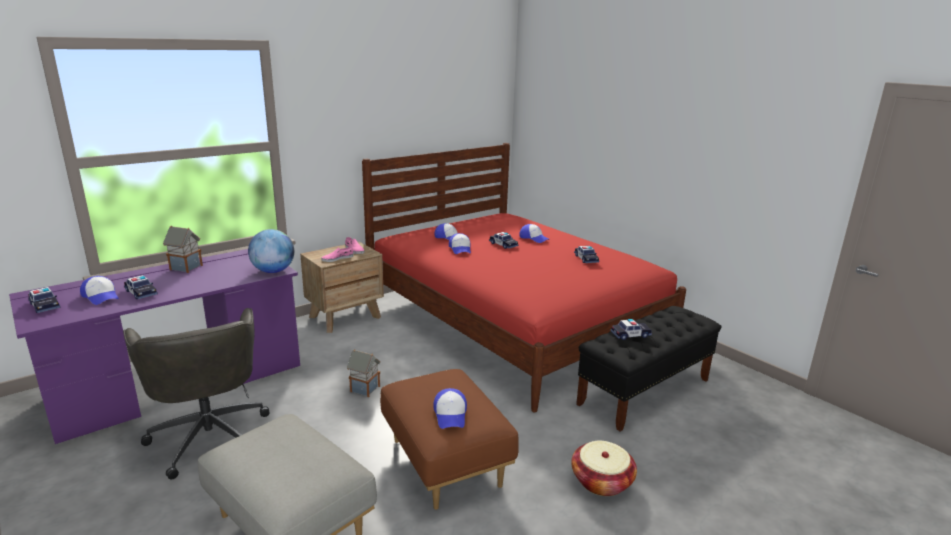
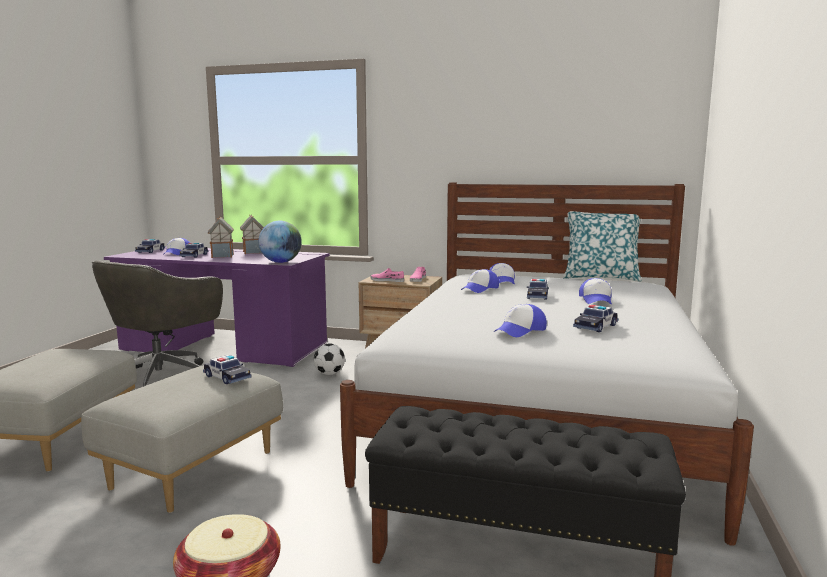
camera: 55 degrees right, 10 degrees down
(341, 357) = (329, 374): none -> football
(364, 389) = (288, 398): toy house -> toy house (222, 256)
(444, 463) = (193, 469): brown ottoman -> grey ottoman
(450, 414) = (158, 393): cap -> cap (520, 330)
(472, 216) = (601, 278): none -> pillow
(513, 321) = (542, 414): red bed -> white bed
(630, 334) = (471, 421): toy car -> toy car (227, 377)

